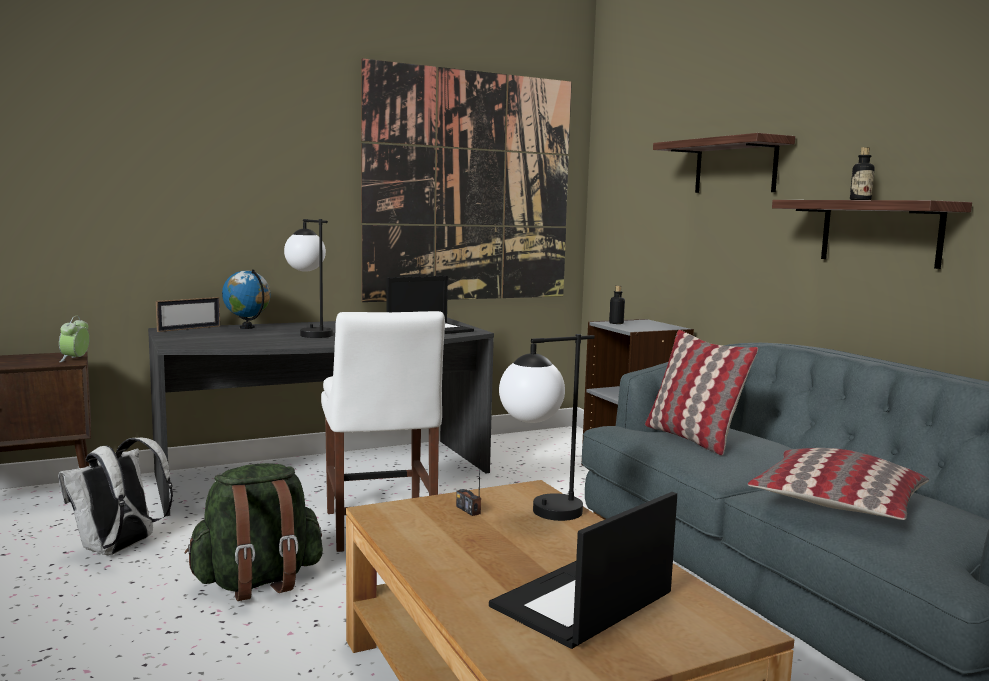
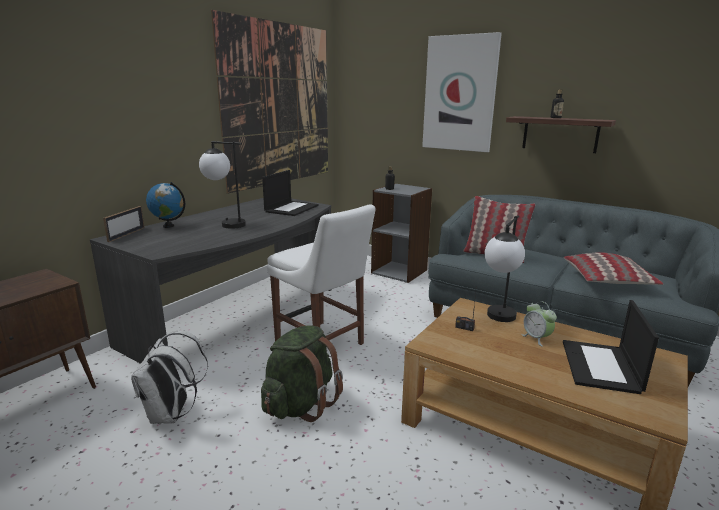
camera: 30 degrees left, 10 degrees up
(75, 359) = (57, 279): alarm clock -> alarm clock (536, 338)
(735, 166) = (460, 94): shelf -> picture

